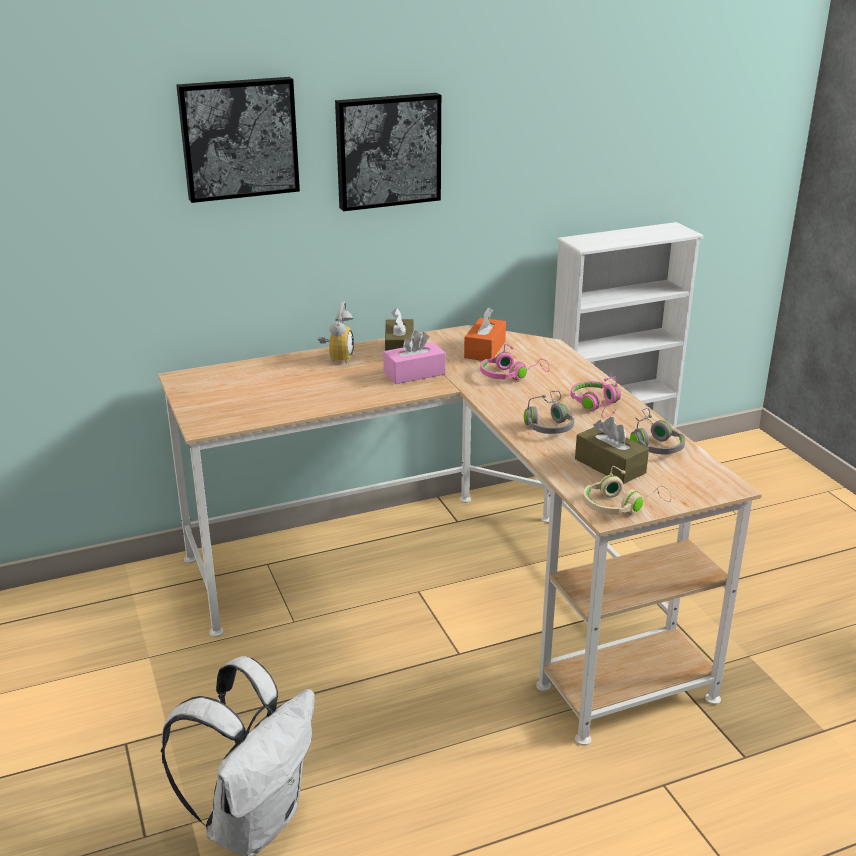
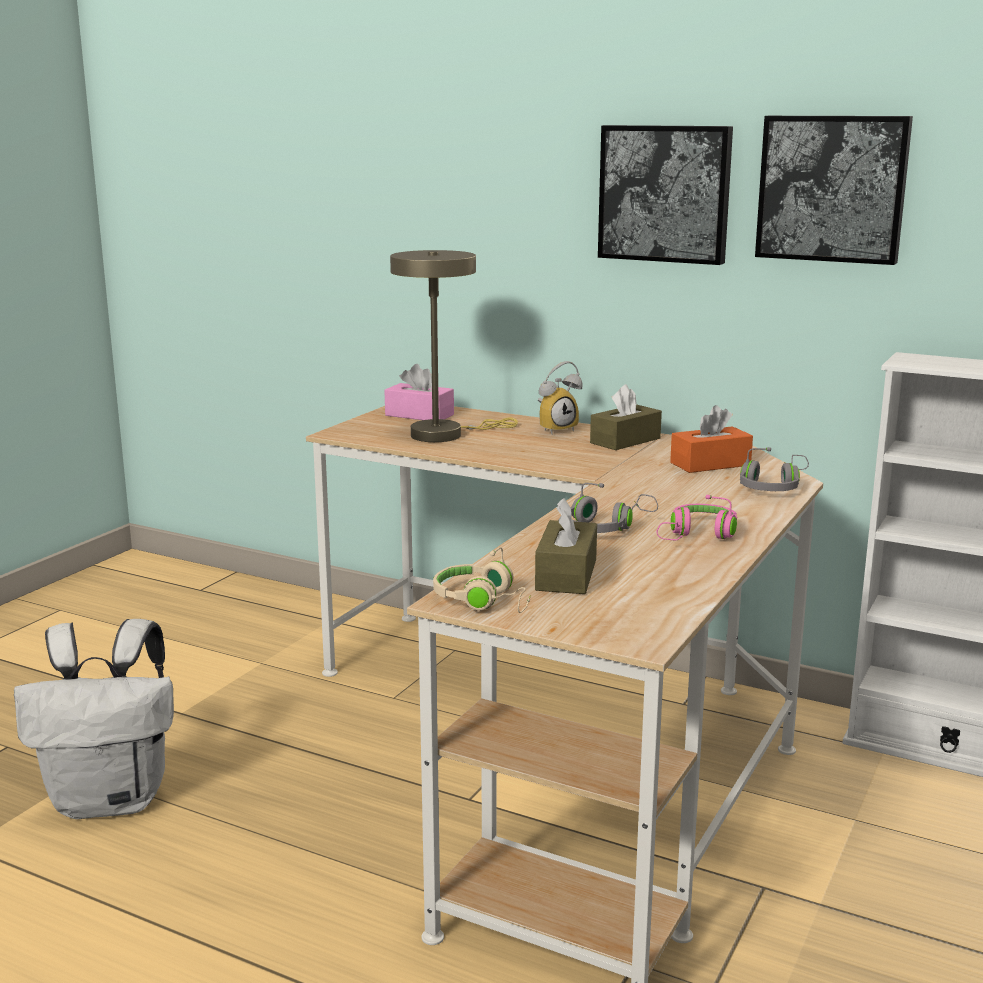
camera: 50 degrees right, 10 degrees down
(238, 138) = (502, 158): picture -> picture (832, 188)
(280, 393) = (445, 434): none -> beige table lamp
(414, 373) = (589, 457): pink tissue box -> pink tissue box (419, 415)
(510, 375) = (678, 487): pink headphones -> none
(653, 443) = (667, 580): grey headphones -> grey headphones (773, 487)

